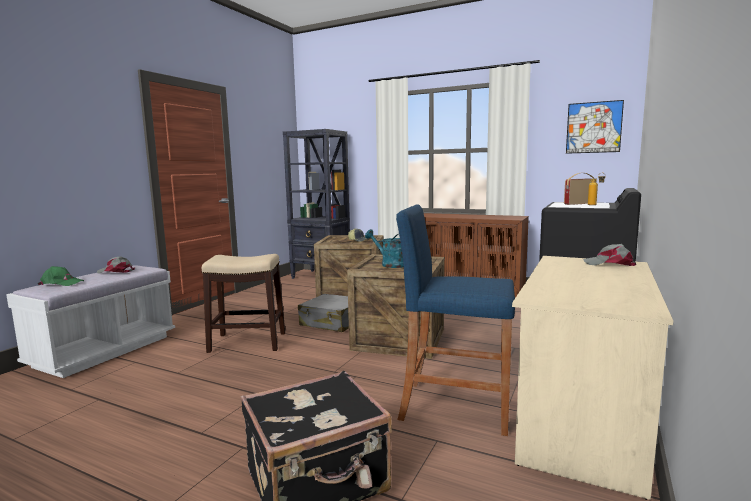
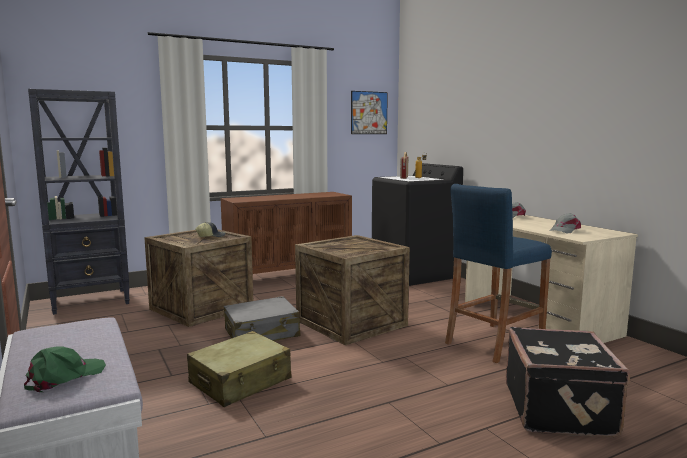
camera: 55 degrees left, 0 degrees up
(116, 271) = (63, 340): grey cap -> grey cap (565, 230)
(248, 342) = (240, 381): stool -> beige suitcase
(390, 264) = (351, 248): turquoise watering can -> none

